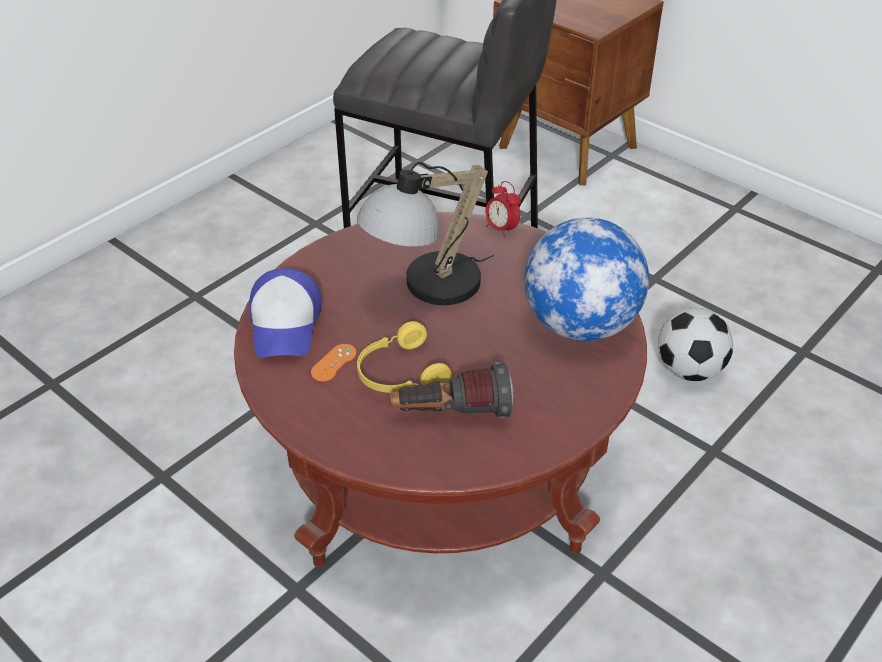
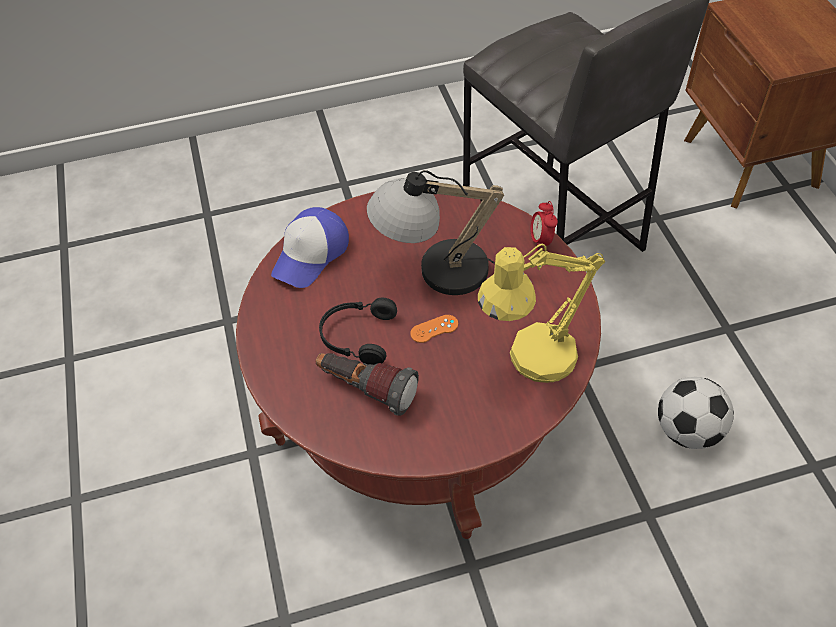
camera: 35 degrees right, 10 degrees up
(334, 363) = (319, 304): orange game controller -> orange game controller (434, 329)
(399, 374) = (357, 336): yellow headphones -> black headphones
(580, 325) = (531, 361): globe -> yellow table lamp

